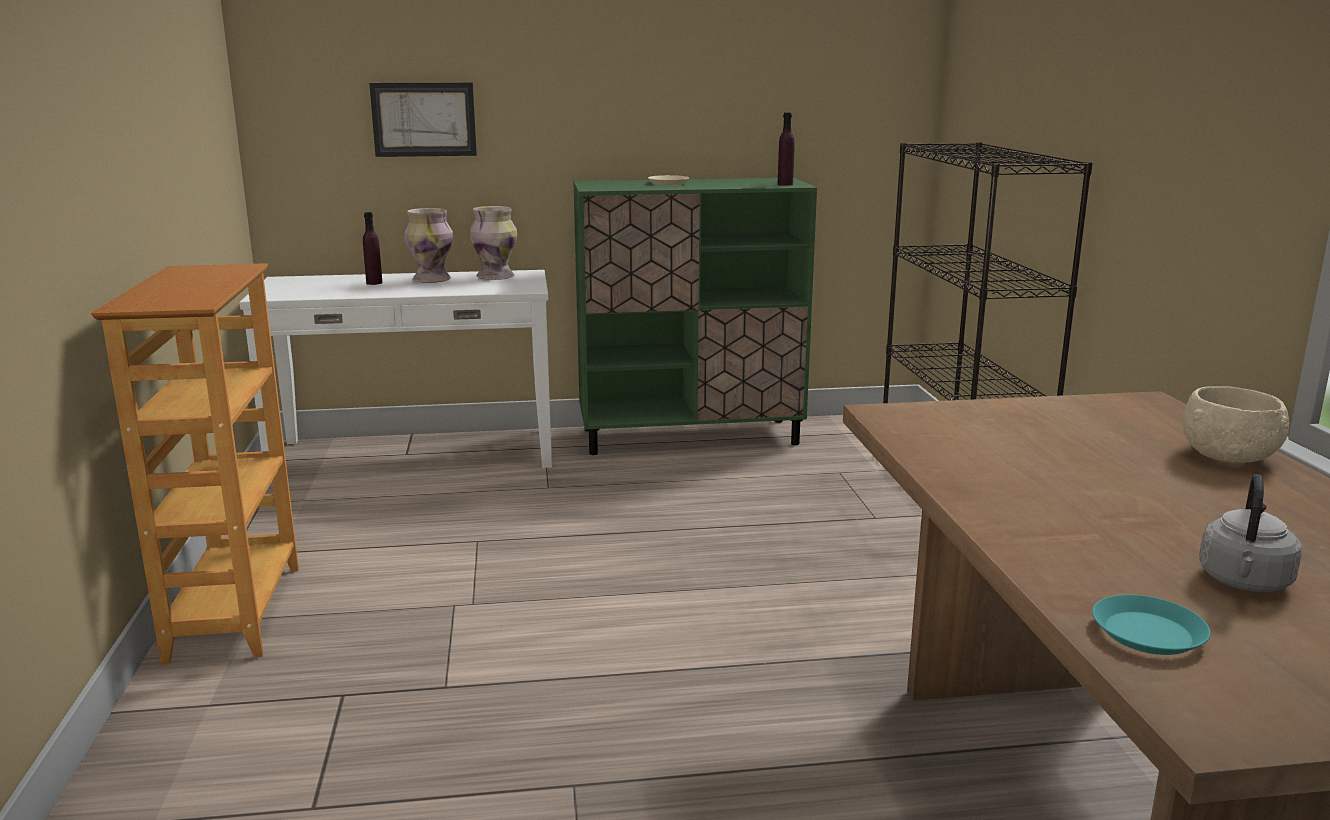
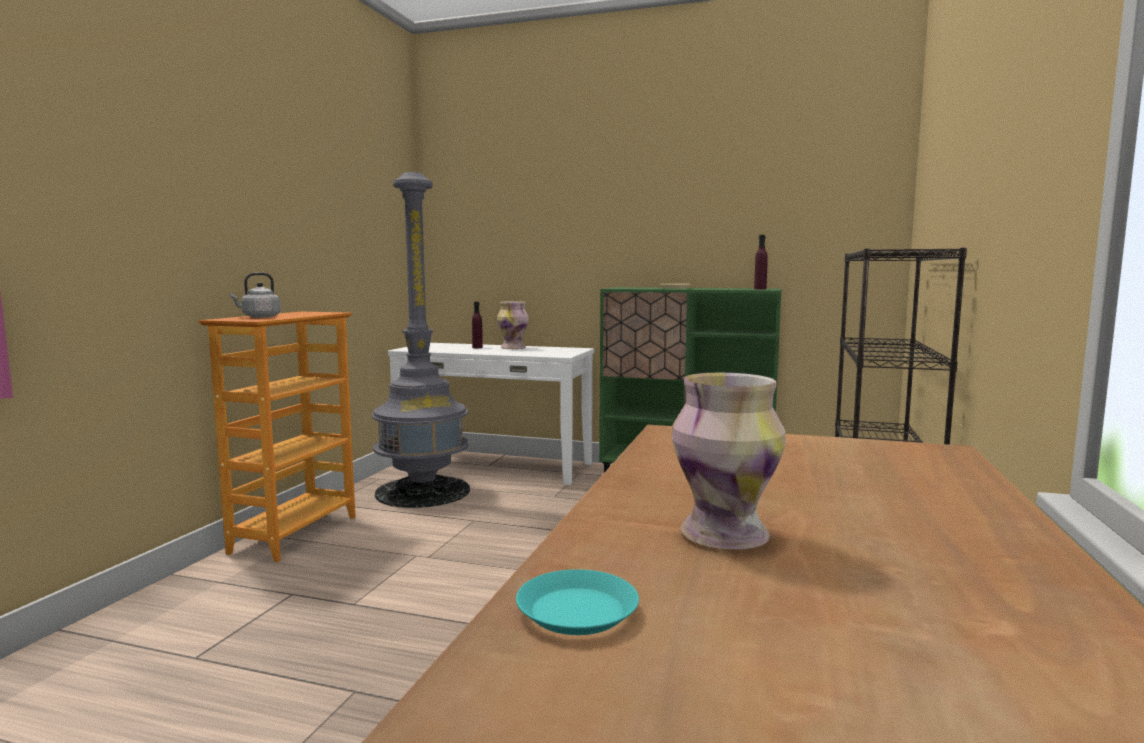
camera: 25 degrees right, 10 degrees down
(355, 511) = (423, 491): none -> grey floor lamp
(424, 119) = (523, 245): picture -> none
(496, 277) = (555, 349): vase -> vase (726, 535)
(1229, 456) = (960, 496): beige bowl -> none
(1244, 583) = (773, 593): grey kettle -> grey kettle (259, 317)

